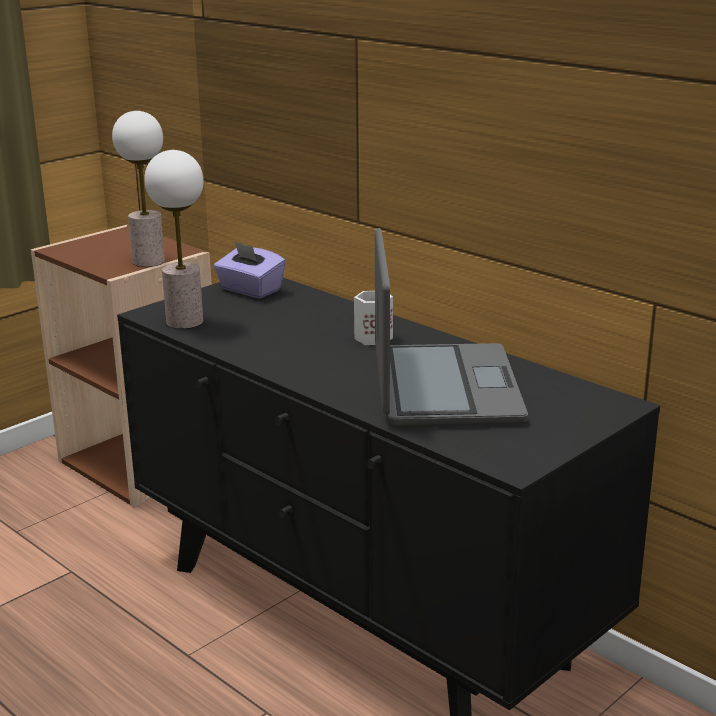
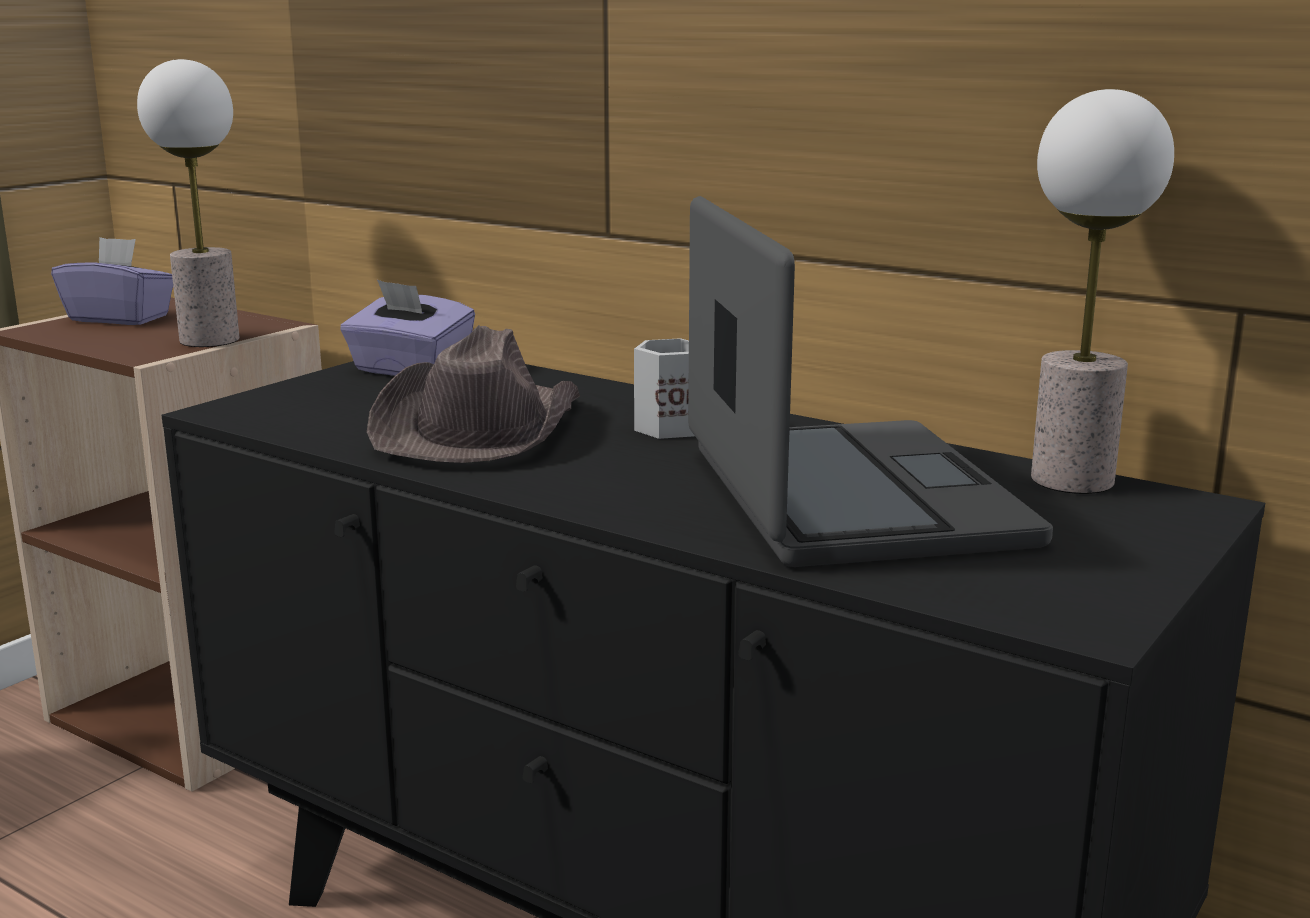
camera: 10 degrees left, 5 degrees down
(103, 242) = (120, 318): none -> purple tissue box
(184, 322) = (298, 420): table lamp -> table lamp (1072, 480)
(275, 333) = (479, 428): none -> brown hat

